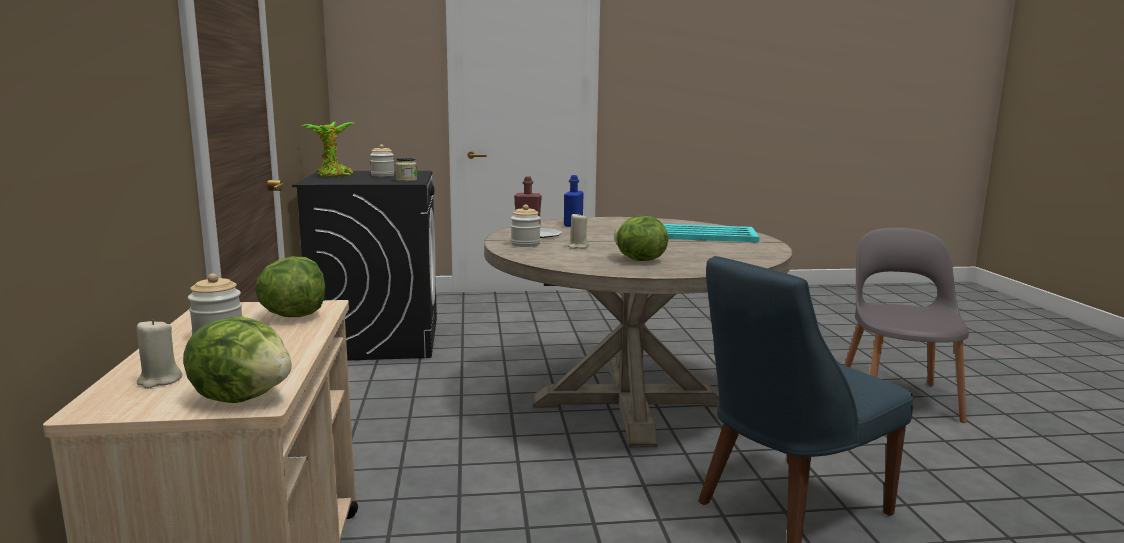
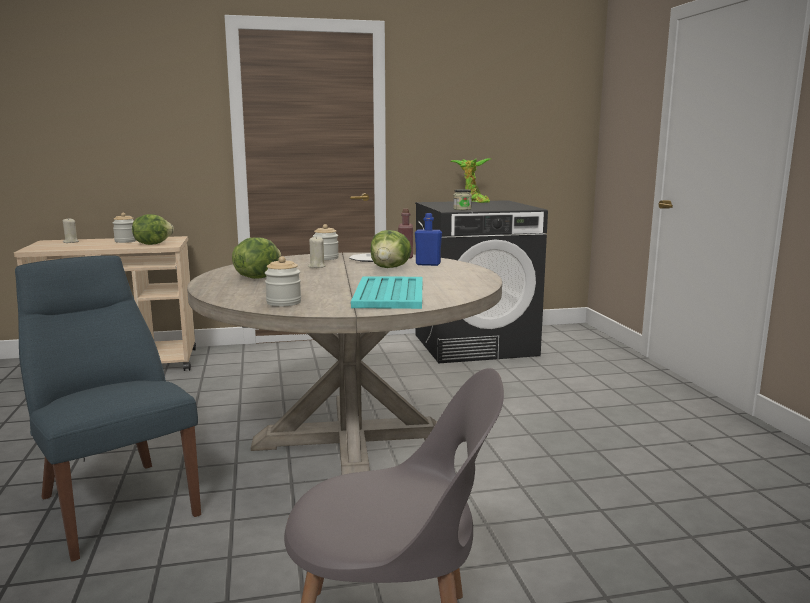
camera: 85 degrees right, 0 degrees up
(243, 397) = (39, 248): lettuce -> lettuce (390, 268)
(382, 175) = (489, 206): jar -> jar (284, 302)

